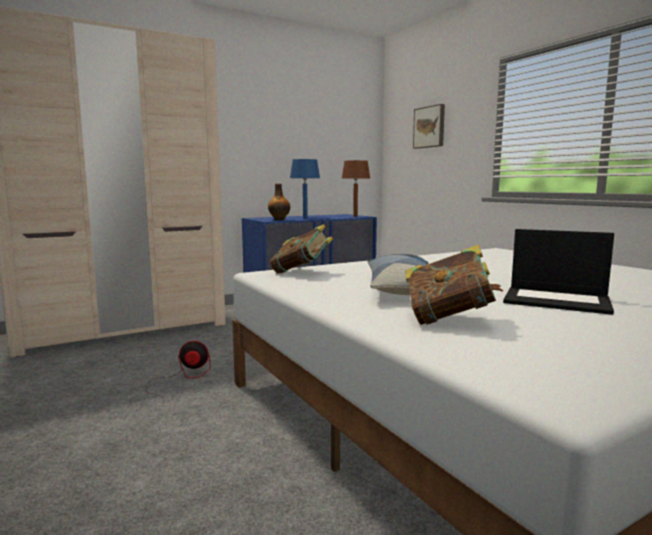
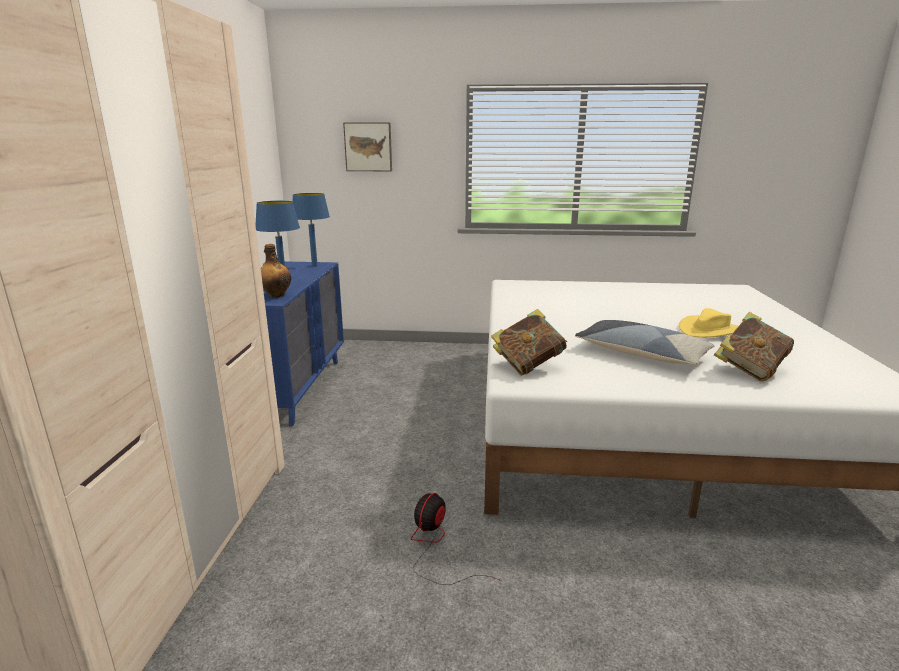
camera: 55 degrees left, 10 degrees up
(355, 216) = (314, 266): brown table lamp -> blue table lamp
(557, 300) = (710, 330): laptop -> yellow hat

